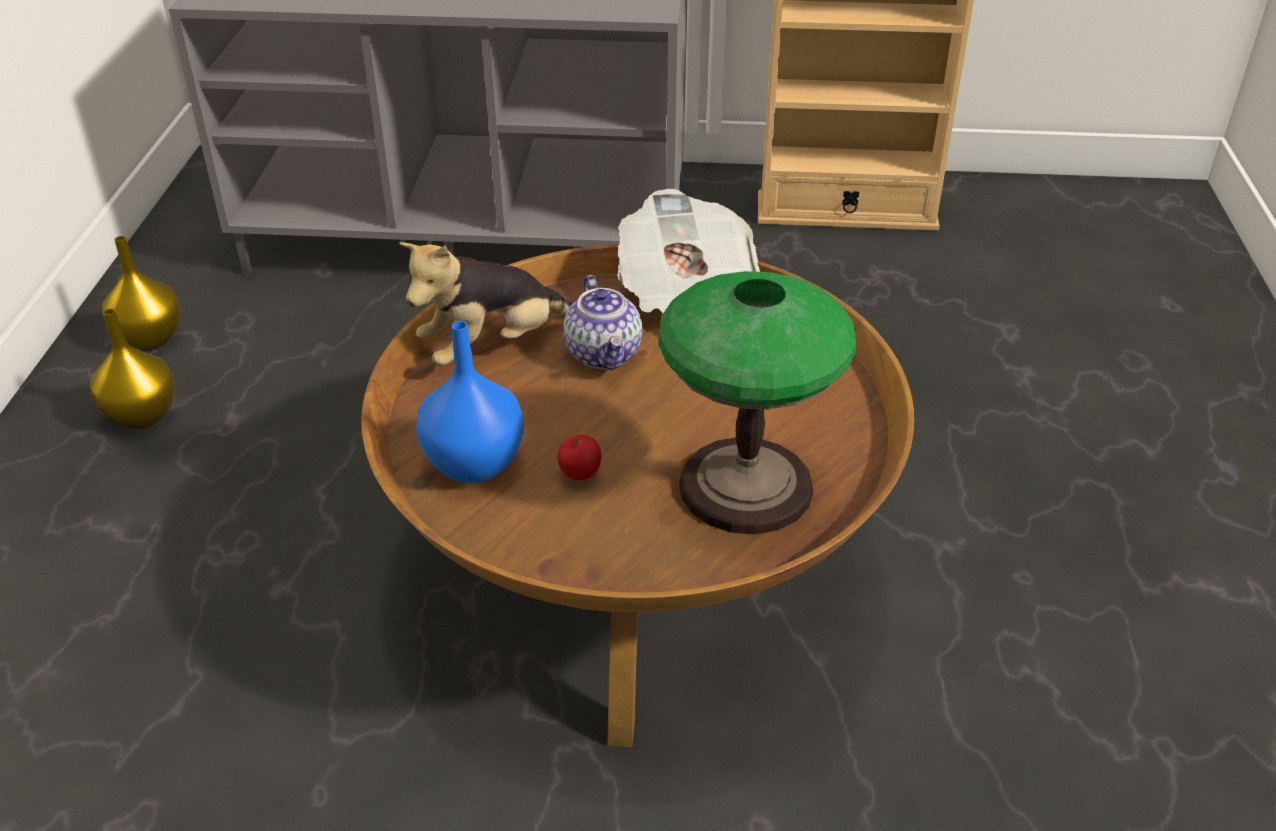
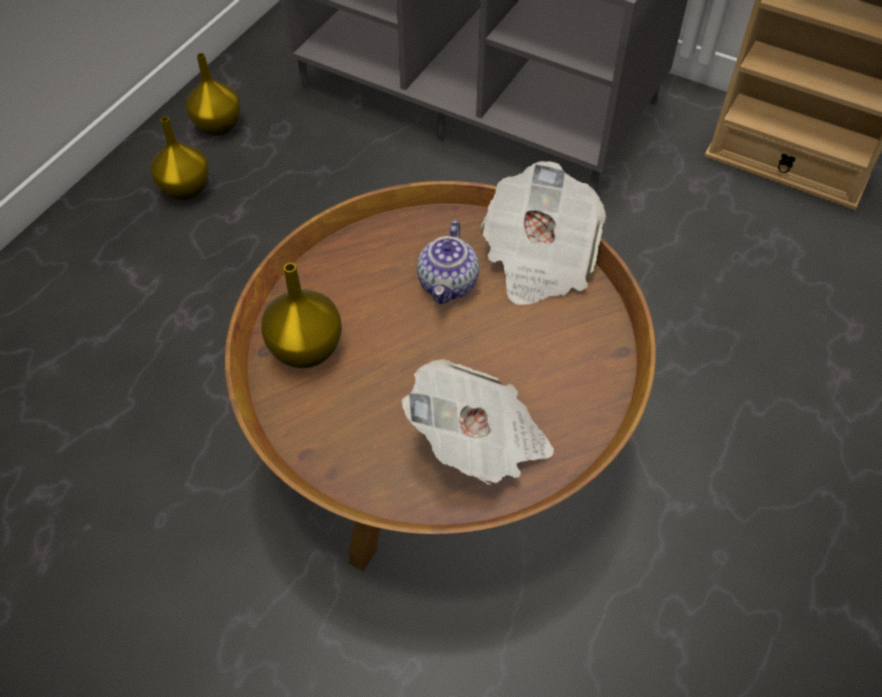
camera: 25 degrees right, 15 degrees up
(474, 466) = (305, 351): blue vase -> yellow vase
(492, 346) = (374, 249): plush toy -> none
(580, 475) = (370, 386): apple -> none
(746, 486) = (479, 442): table lamp -> newspaper

